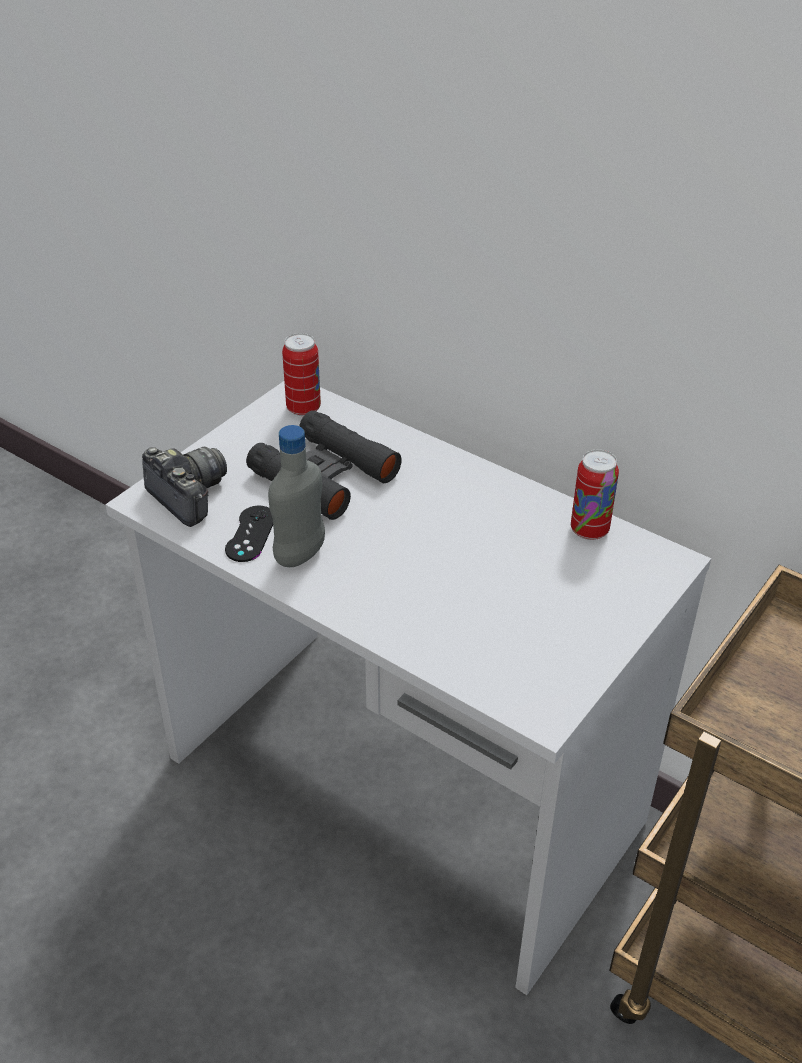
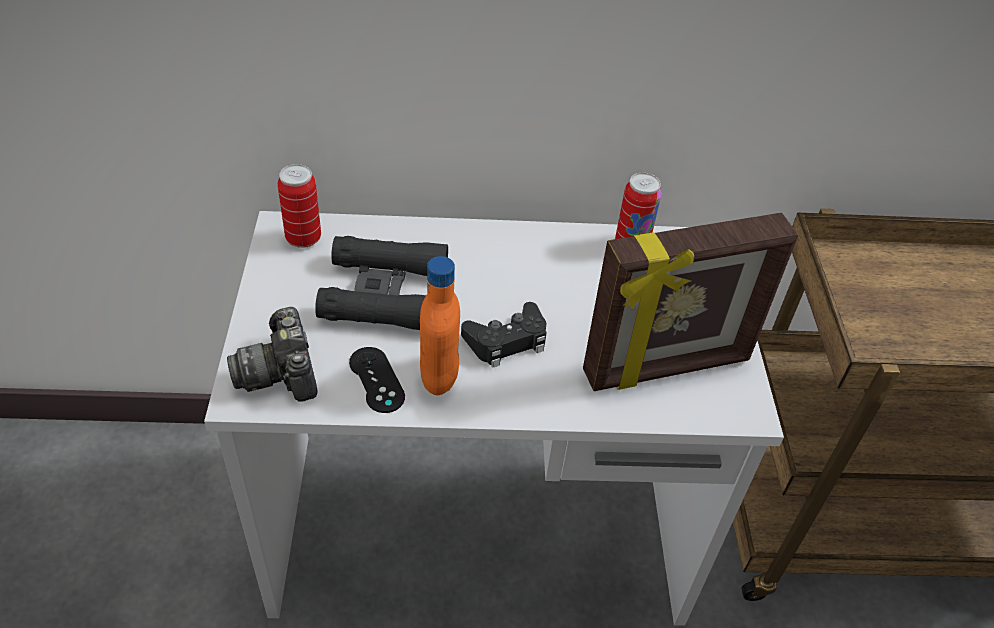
camera: 40 degrees left, 5 degrees up
(188, 496) = (281, 372): camera -> camera turned 120 degrees counterclockwise
(300, 555) = (439, 377): grey bottle -> orange bottle
(385, 554) = (507, 341): none -> black game controller
(505, 643) = (667, 368): none -> picture frame

